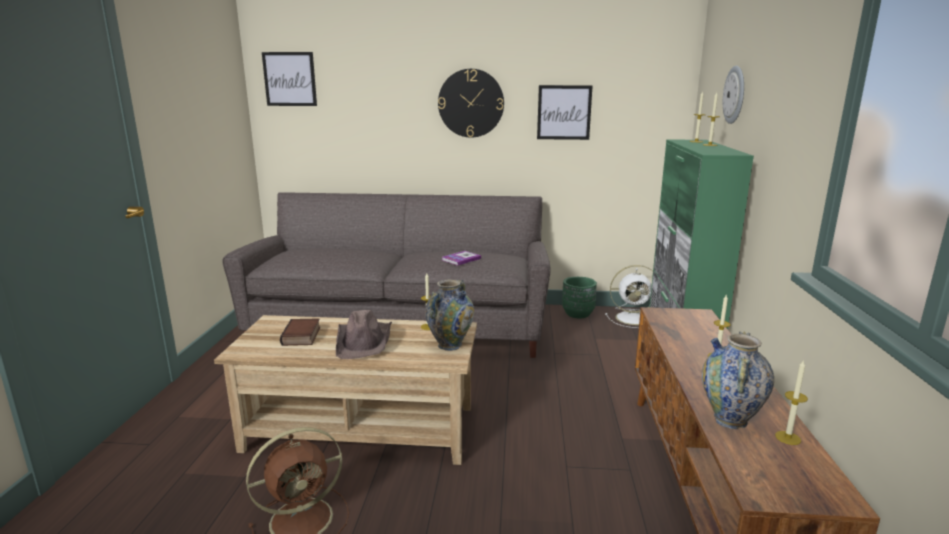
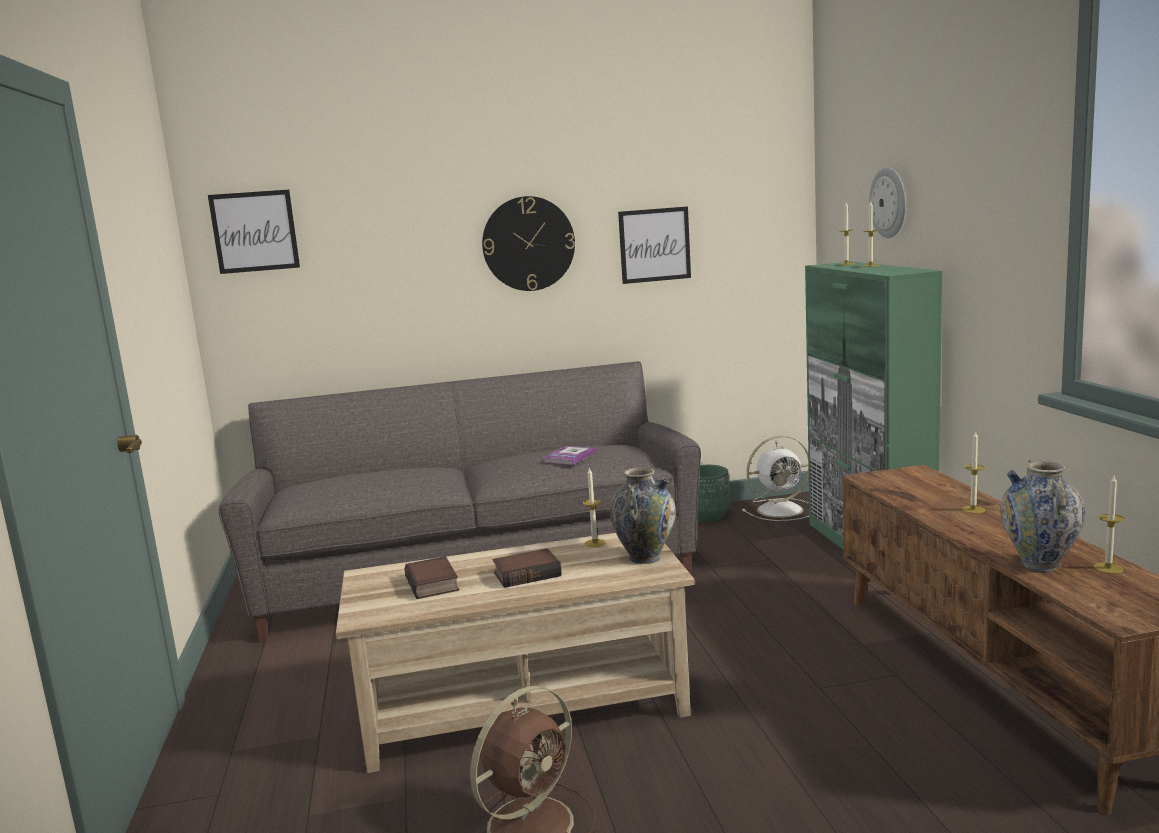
camera: 15 degrees left, 5 degrees down
(364, 341) = (527, 573): brown hat -> book

